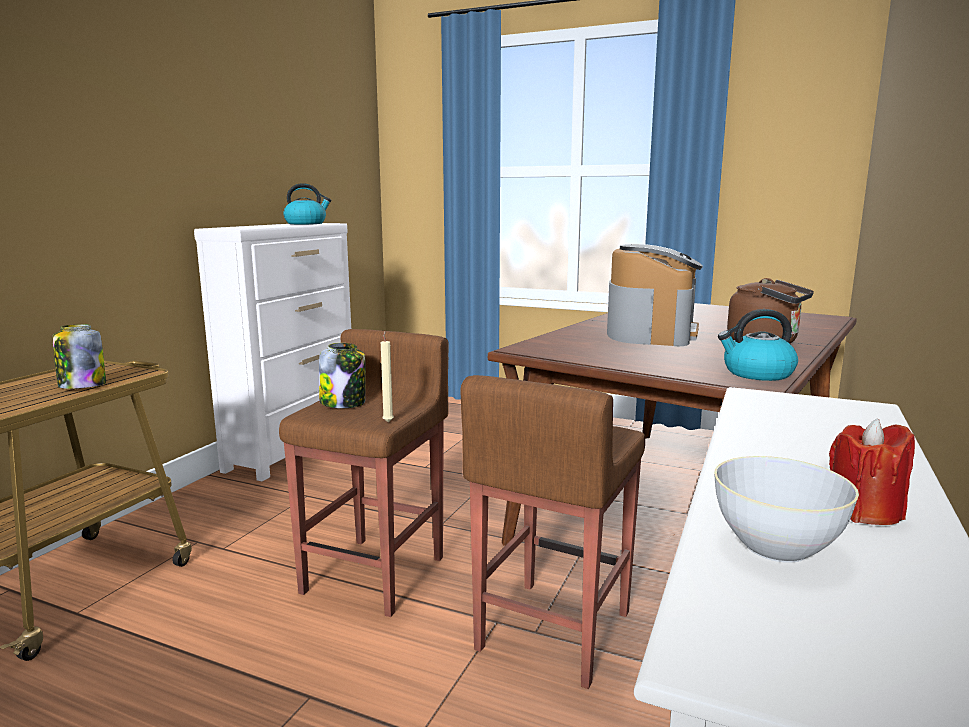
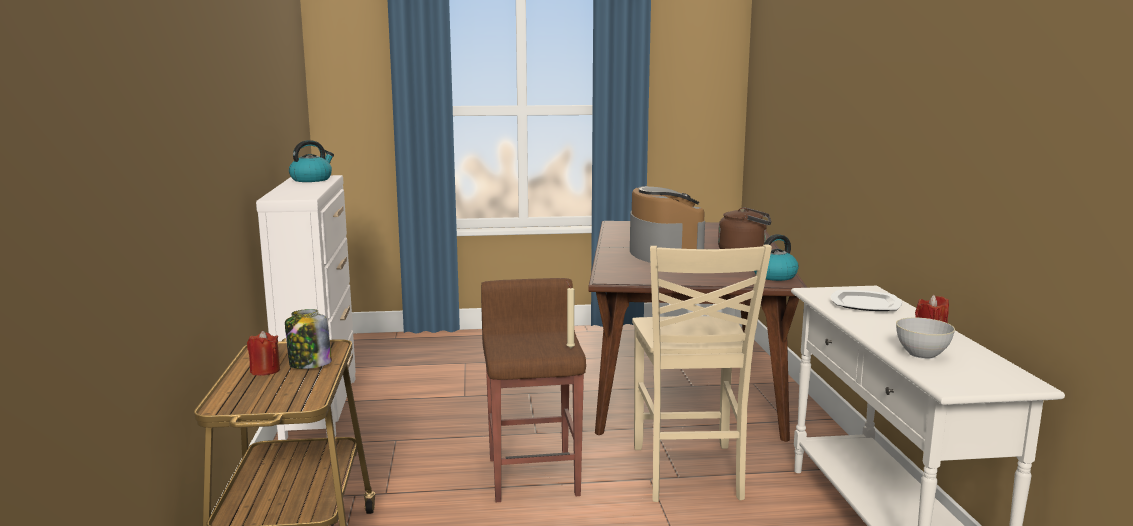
camera: 30 degrees left, 0 degrees up
(39, 384) = (265, 370): none -> red candle
(344, 403) = (513, 341): jar -> none
(552, 631) = (688, 474): brown stool -> beige chair
(816, 428) = (864, 304): none -> plate

